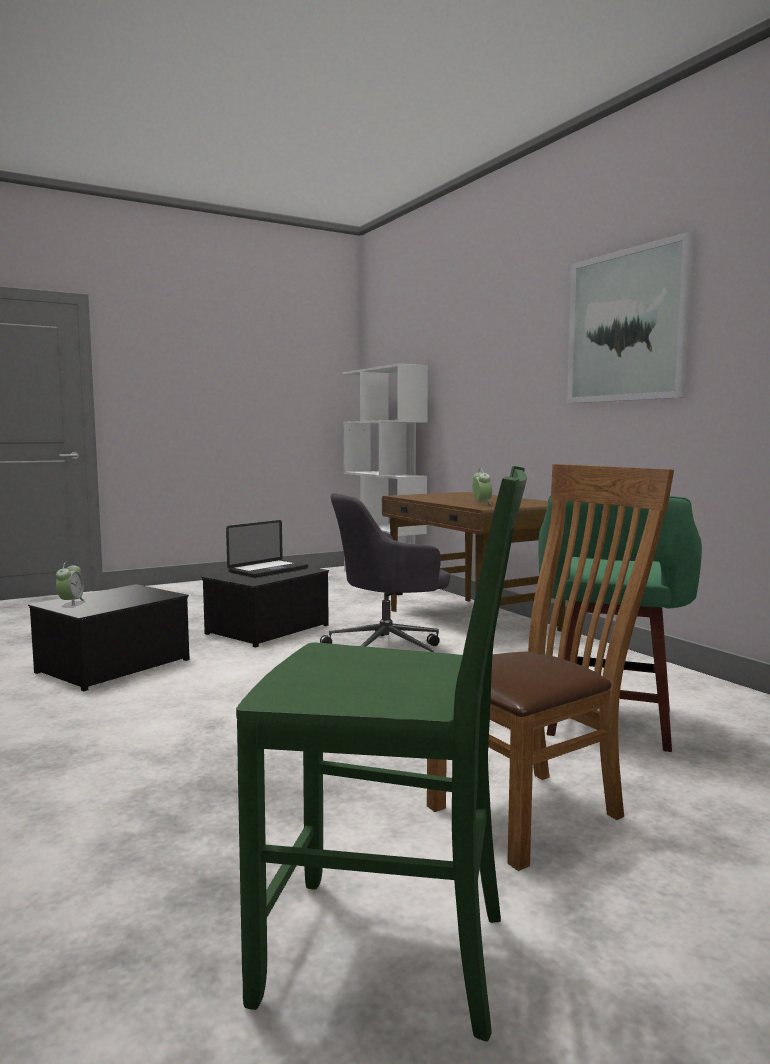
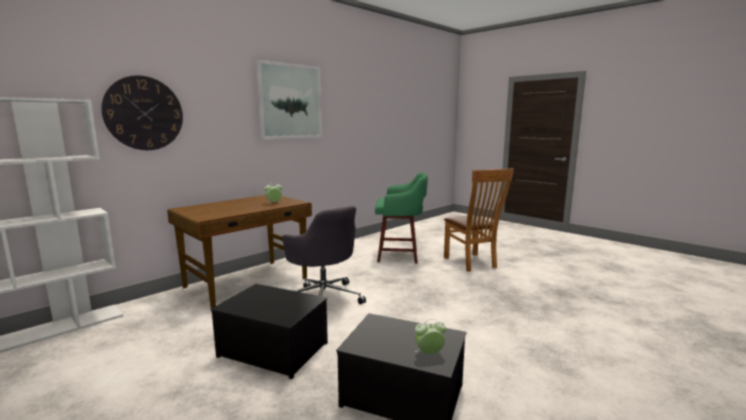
camera: 105 degrees left, 5 degrees up
(268, 570) = (258, 304): laptop -> none
(389, 957) = (551, 273): green chair -> none
(463, 373) = (144, 113): none -> wall clock
(536, 810) = (472, 263): brown chair -> brown chair turned 150 degrees counterclockwise

